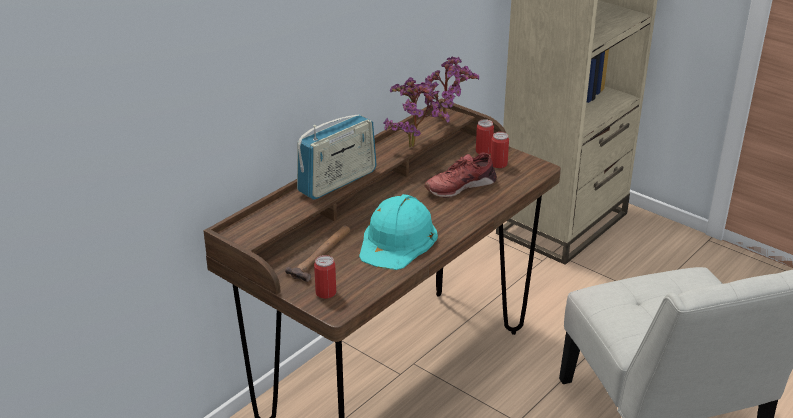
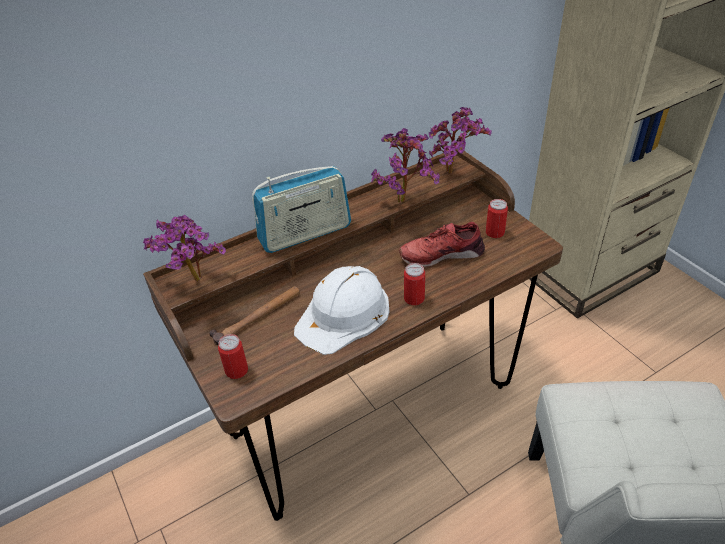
camera: 20 degrees right, 10 degrees up
(257, 231) = (194, 283): none -> potted plant
(398, 240) = (344, 314): turquoise hard hat -> white hard hat
(484, 151) = (485, 213): can -> can (414, 298)

